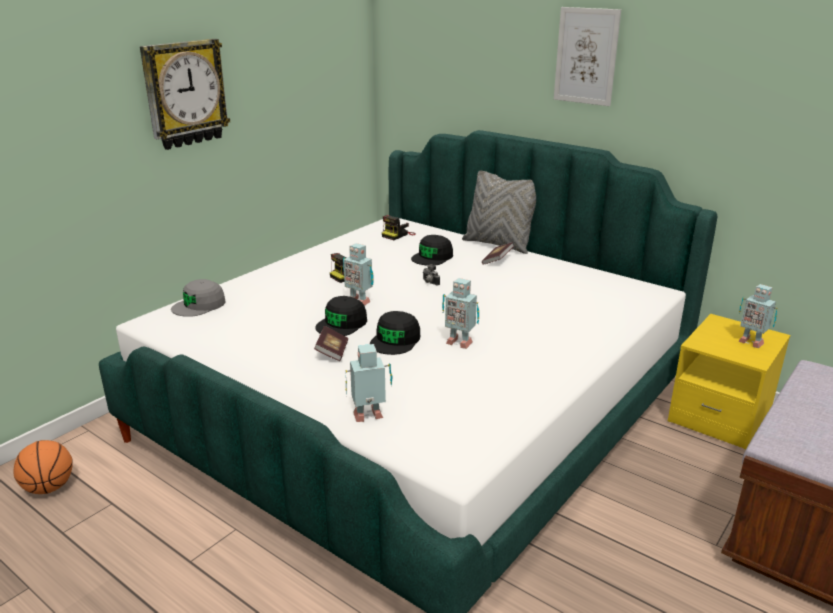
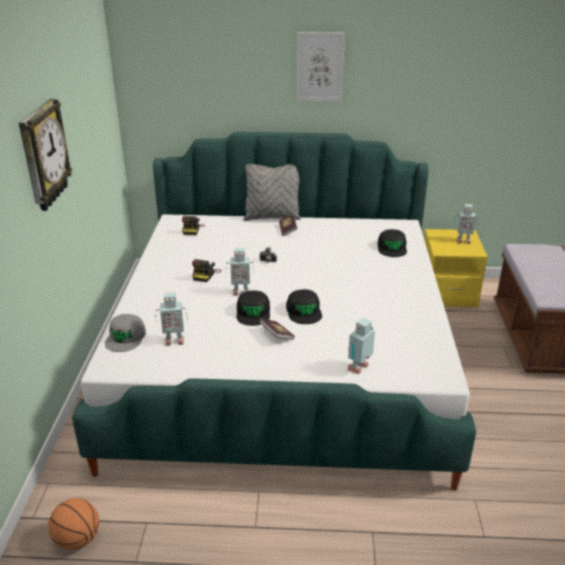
camera: 35 degrees left, 5 degrees up
(432, 257) = (242, 240): black cap -> black cap (392, 248)
(459, 342) = (342, 298): toy robot -> toy robot (173, 340)

